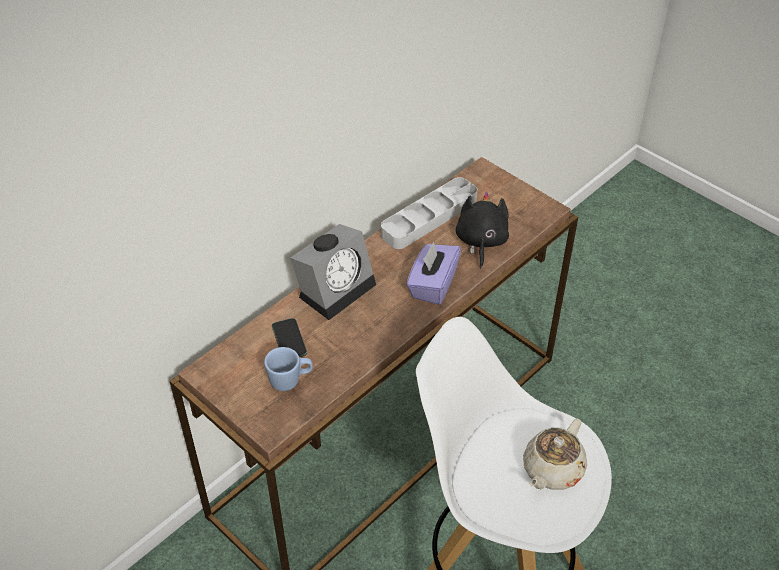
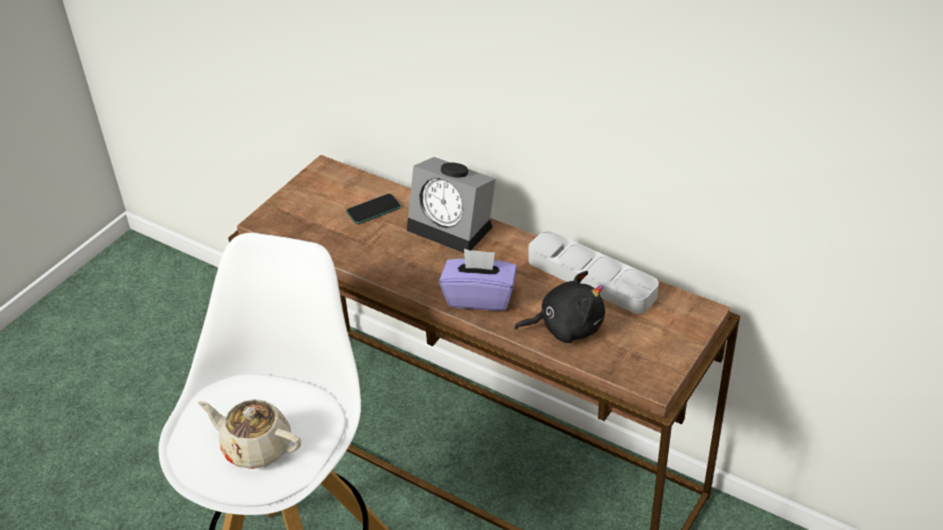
camera: 80 degrees right, 5 degrees down
(290, 380) = (322, 221): blue mug -> none

